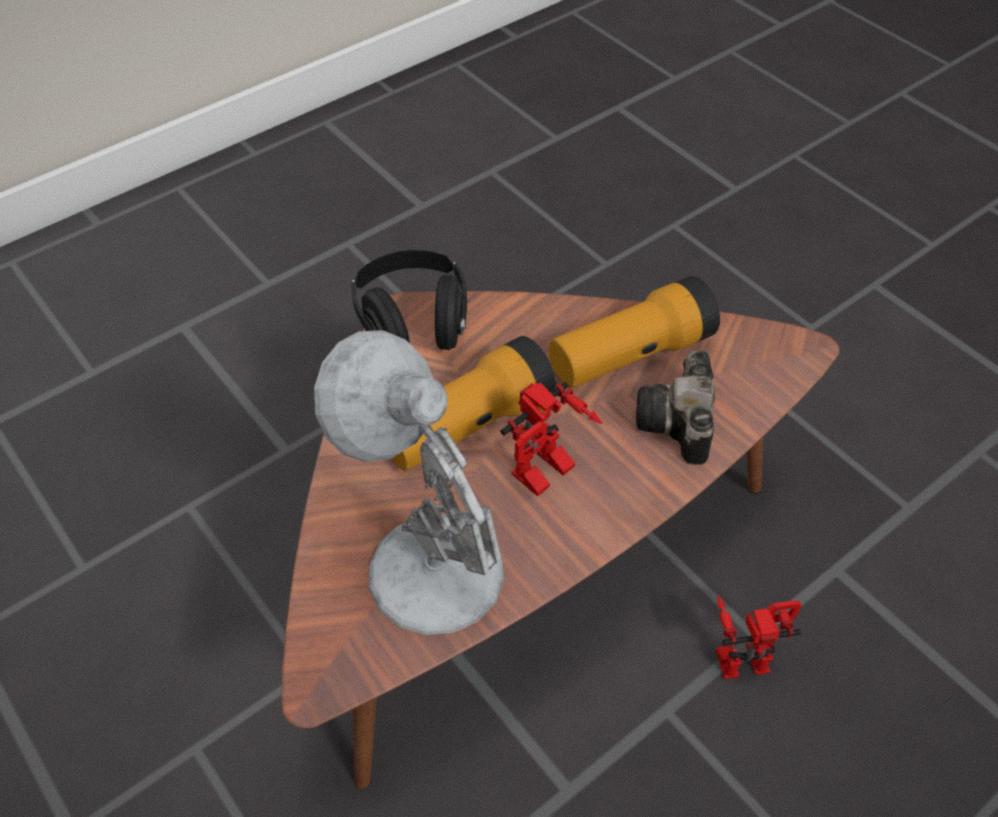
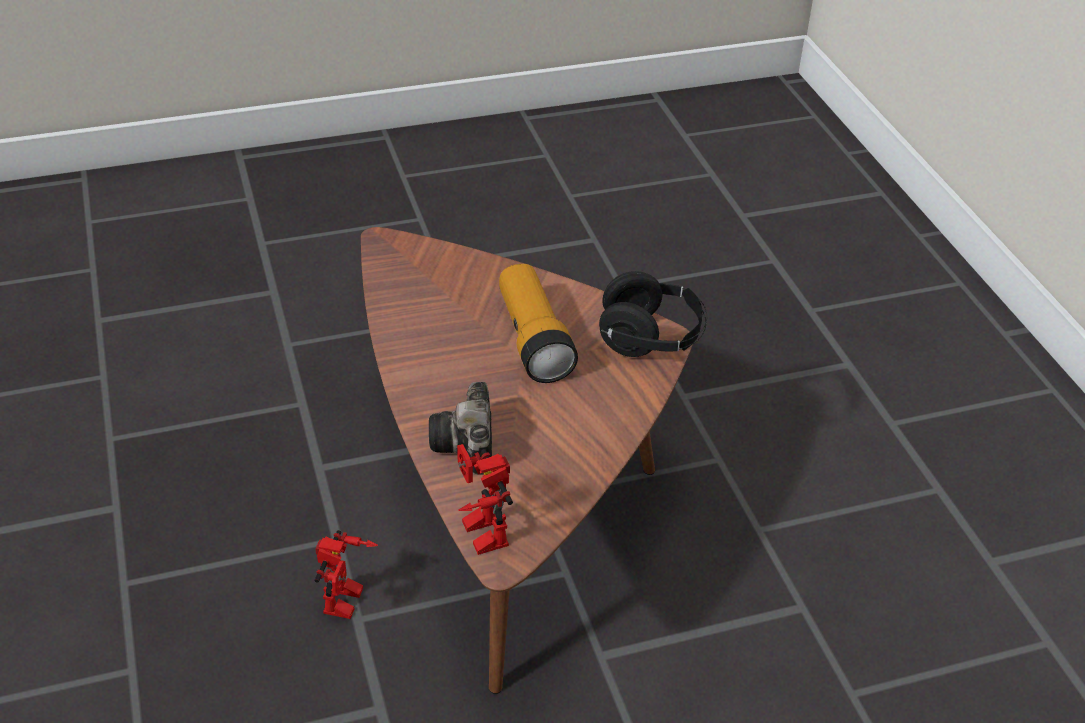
camera: 110 degrees right, 10 degrees down
(429, 568) = (428, 295): white table lamp -> none
(545, 477) = (464, 363): toy robot -> toy robot (477, 532)
(630, 355) = (554, 445): flashlight -> none
(678, 426) = (467, 446): camera -> camera turned 120 degrees counterclockwise

